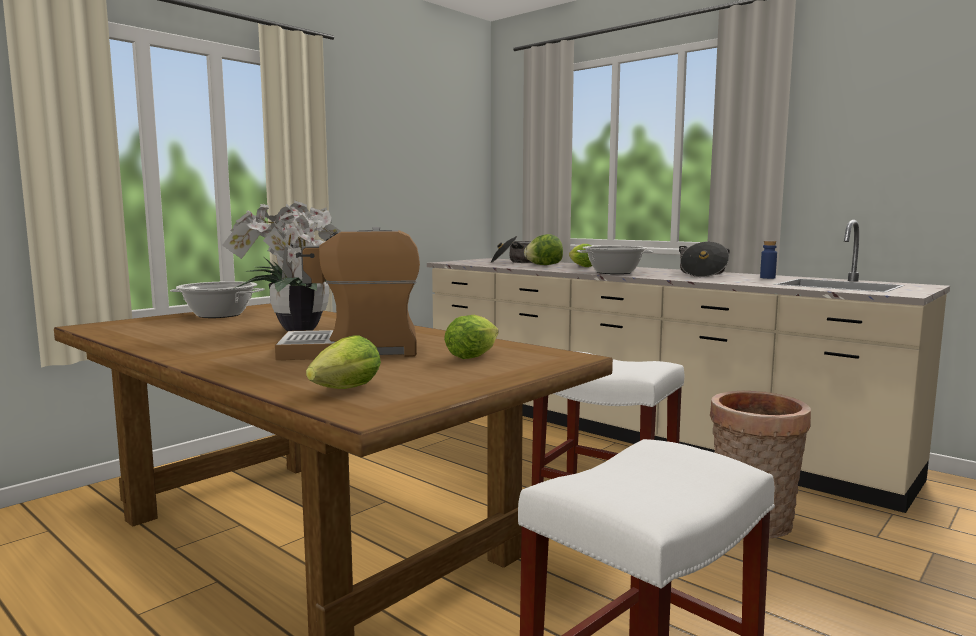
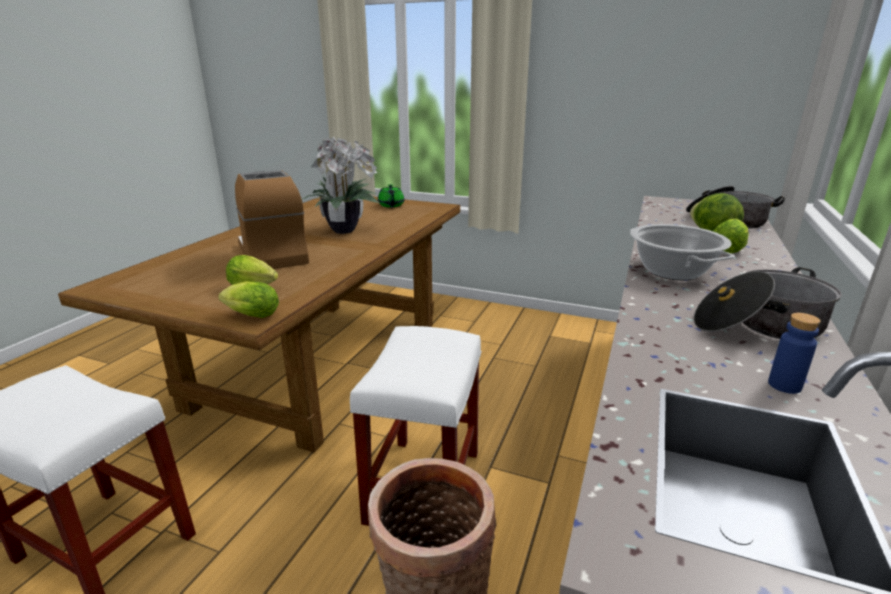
camera: 70 degrees right, 15 degrees up
(219, 315) = (391, 205): cooking pot -> green teapot
(343, 390) = (152, 273): lettuce -> lettuce (249, 315)

